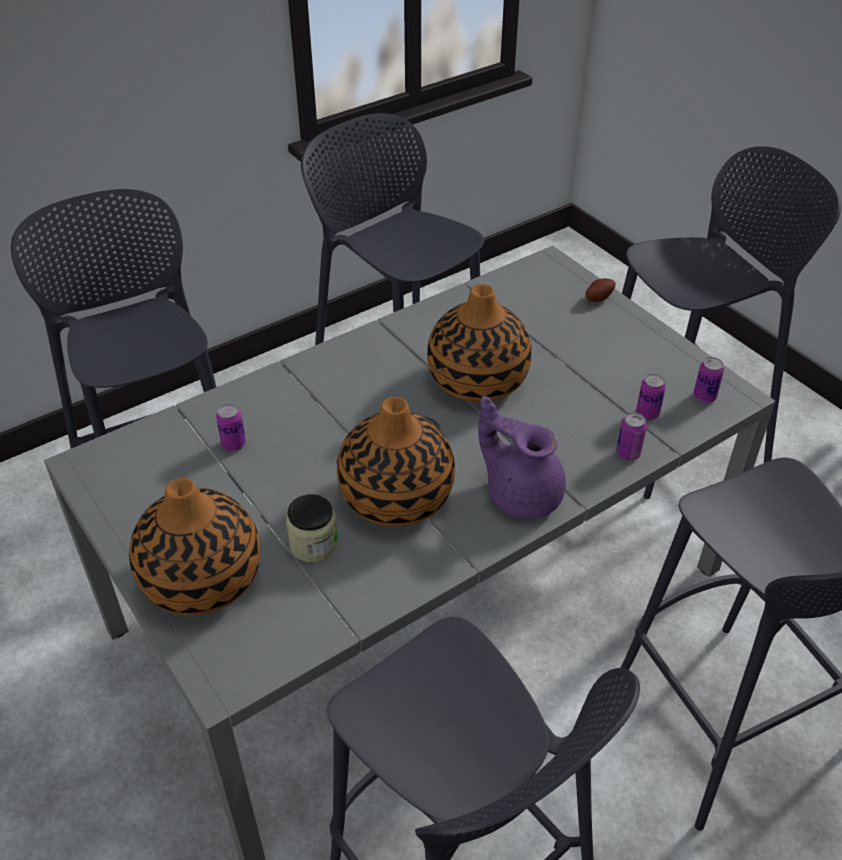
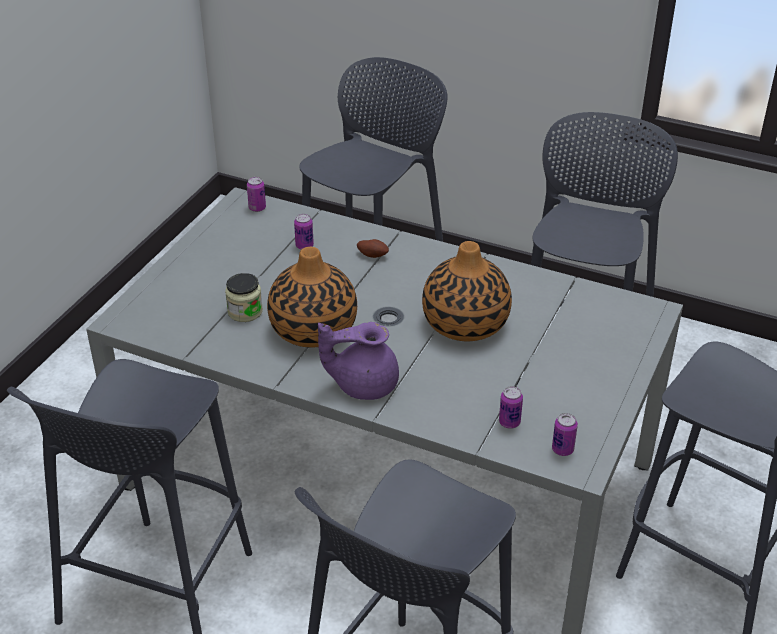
camera: 60 degrees right, 5 degrees down
(202, 578) = (187, 281): vase -> none
(521, 493) = (363, 384): purple teapot -> purple teapot turned 105 degrees counterclockwise
(598, 298) = (635, 352): potato -> potato (373, 255)
(628, 453) = (452, 425): can -> can (257, 208)

